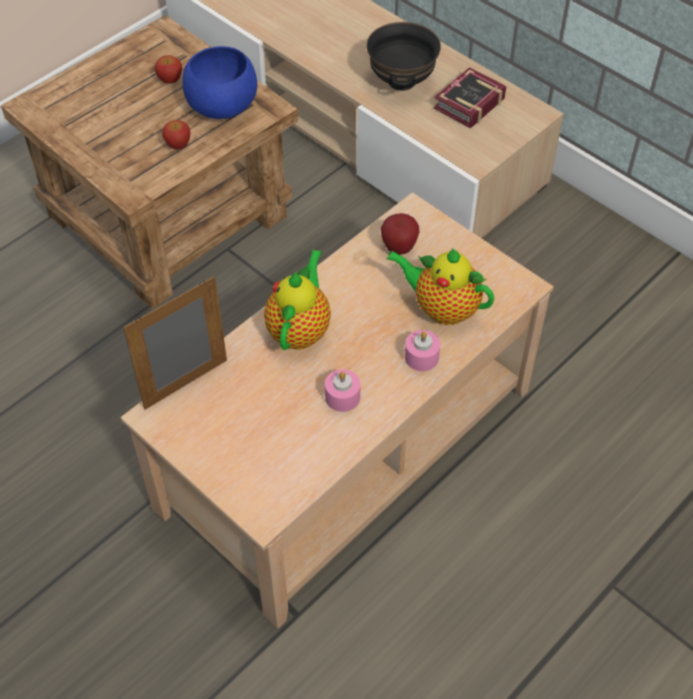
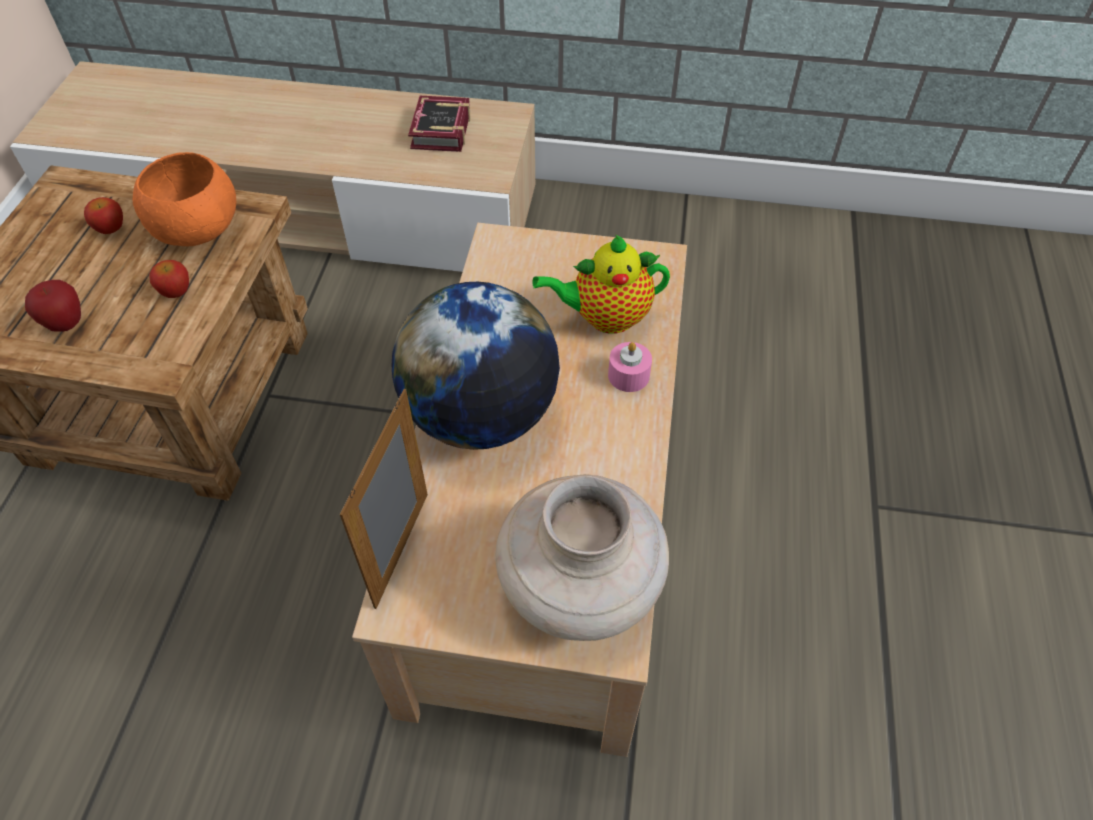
camera: 35 degrees left, 0 degrees up
(221, 106) = (196, 230): blue bowl -> orange bowl
(270, 470) = (580, 588): none -> beige vase
(300, 329) = (481, 416): teapot -> globe
(342, 397) = (586, 461): pink candle -> none
(399, 248) = (512, 281): apple -> apple (66, 324)
(402, 82) = (359, 138): black bowl -> none

